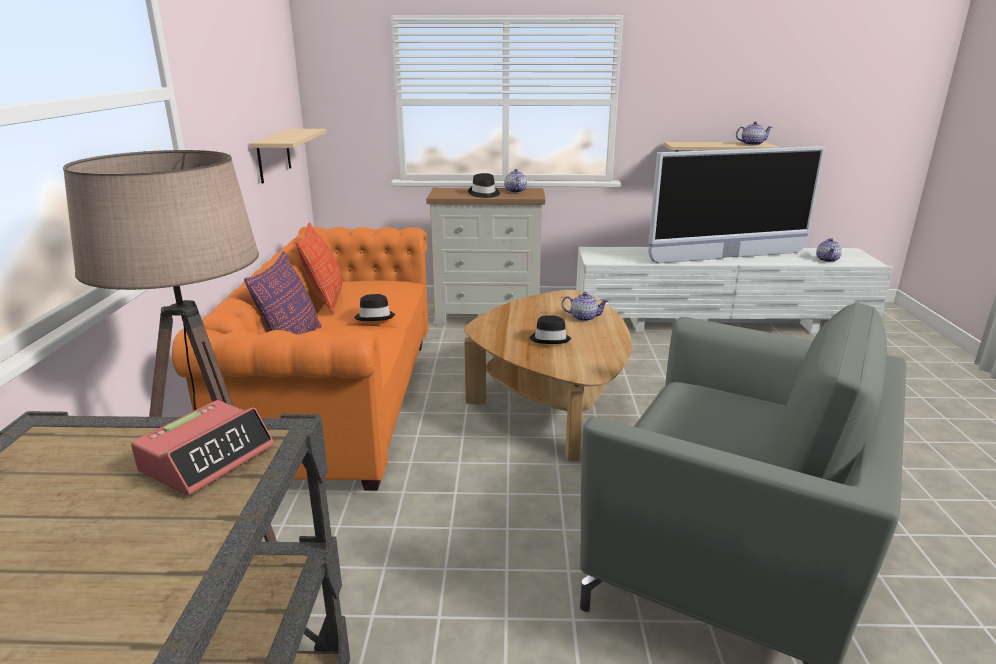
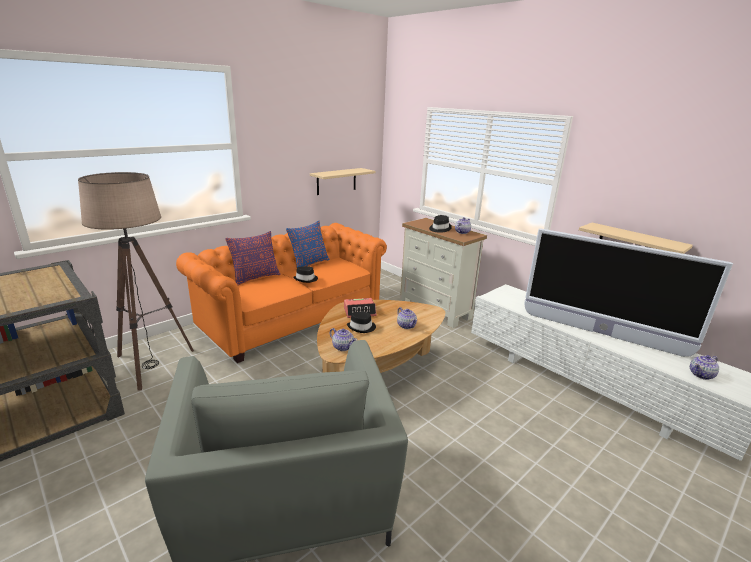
camera: 45 degrees right, 0 degrees up
(208, 458) = (48, 294): alarm clock -> alarm clock (360, 312)
(325, 301) = (309, 264): orange pillow -> blue pillow
(751, 144) = (663, 242): teapot -> teapot (343, 347)

